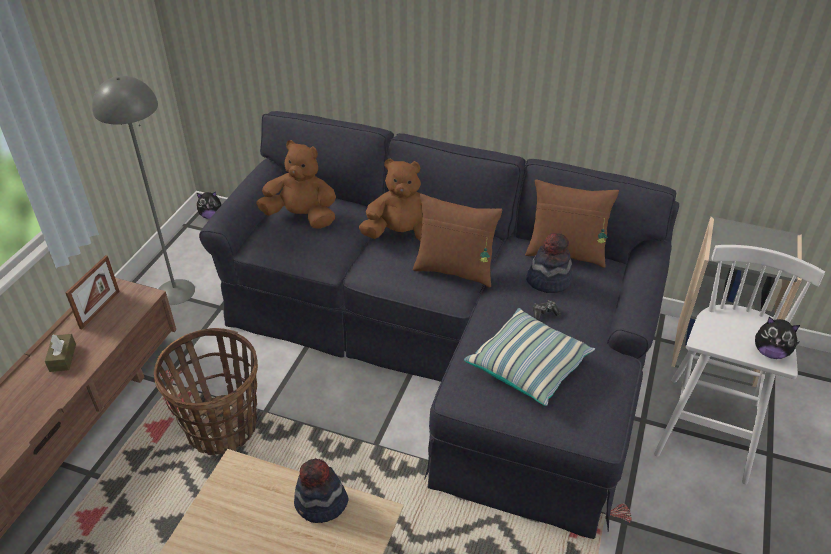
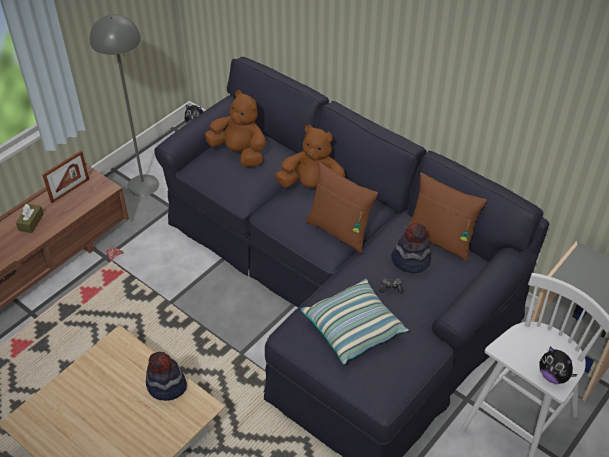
camera: 20 degrees right, 5 degrees up
(222, 427) = (134, 305): basket -> none

